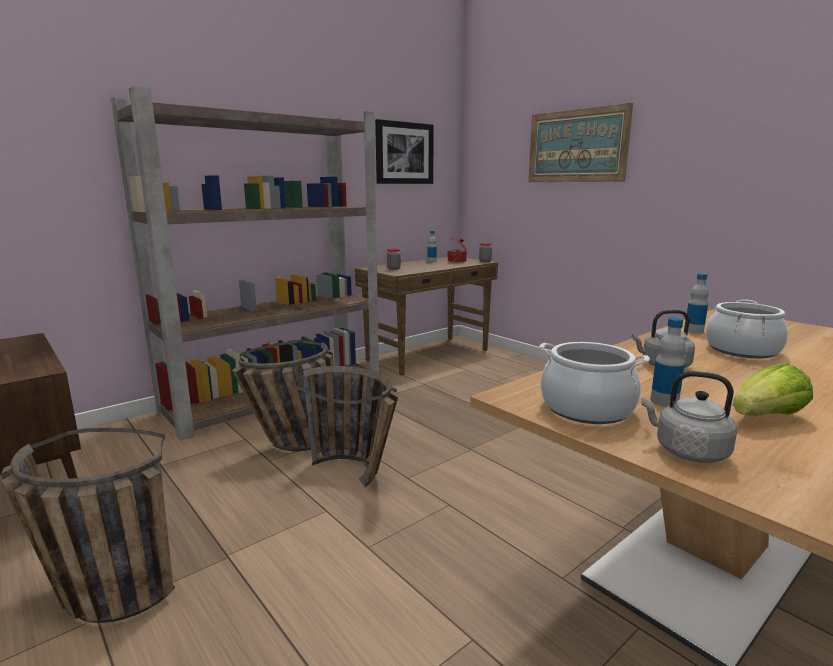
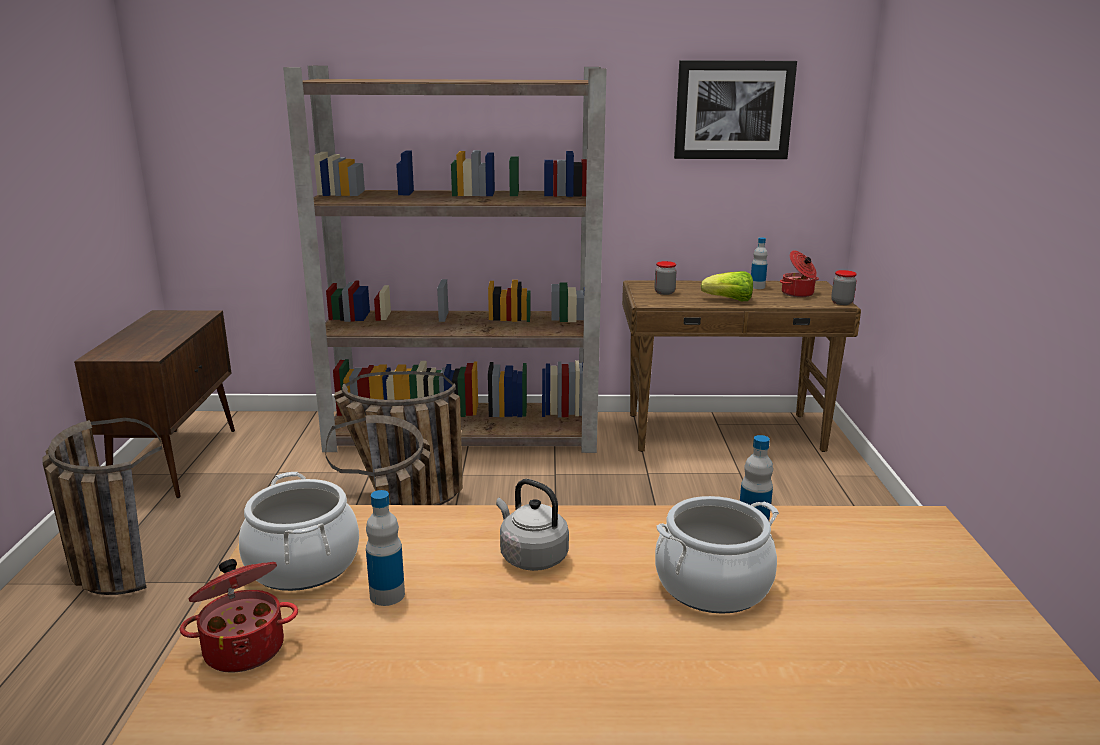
camera: 40 degrees right, 5 degrees up
(576, 146) = (975, 124): picture -> none
(687, 451) = (244, 647): grey kettle -> cooking pot
(767, 417) = (422, 666): lettuce -> lettuce (729, 300)

